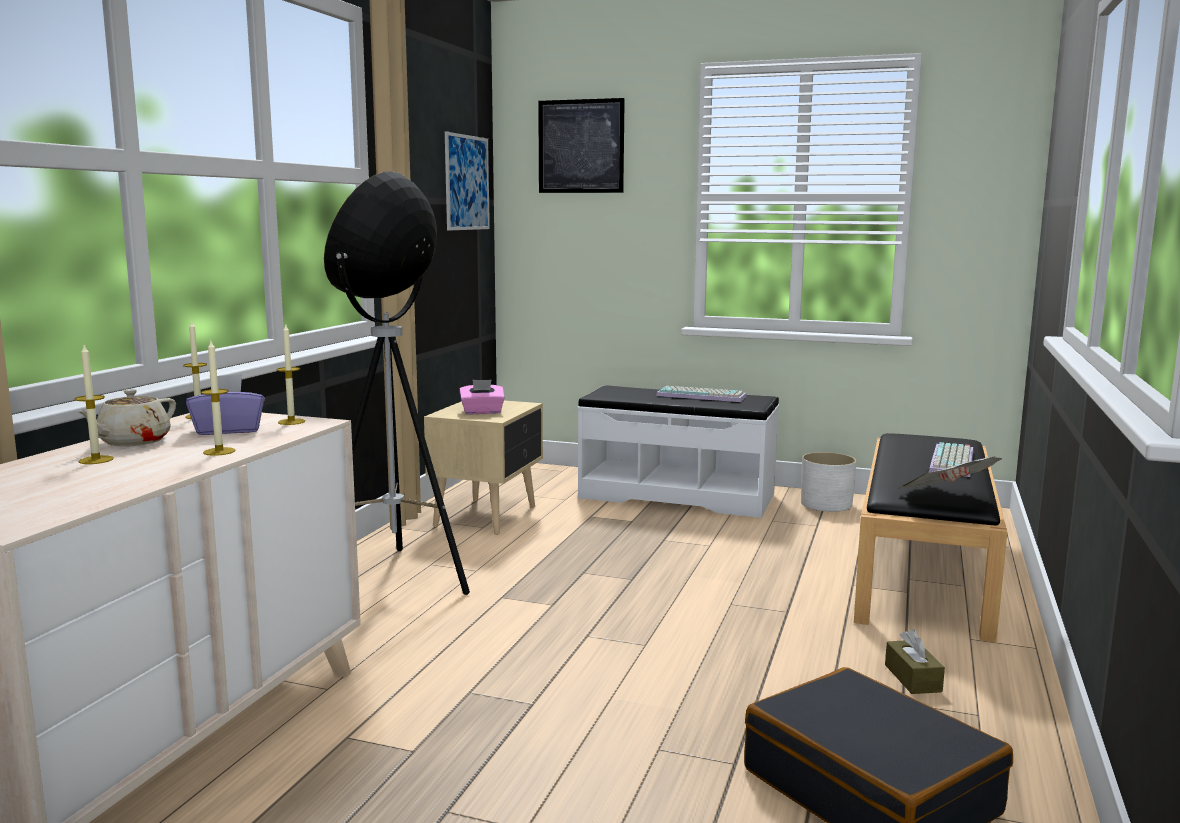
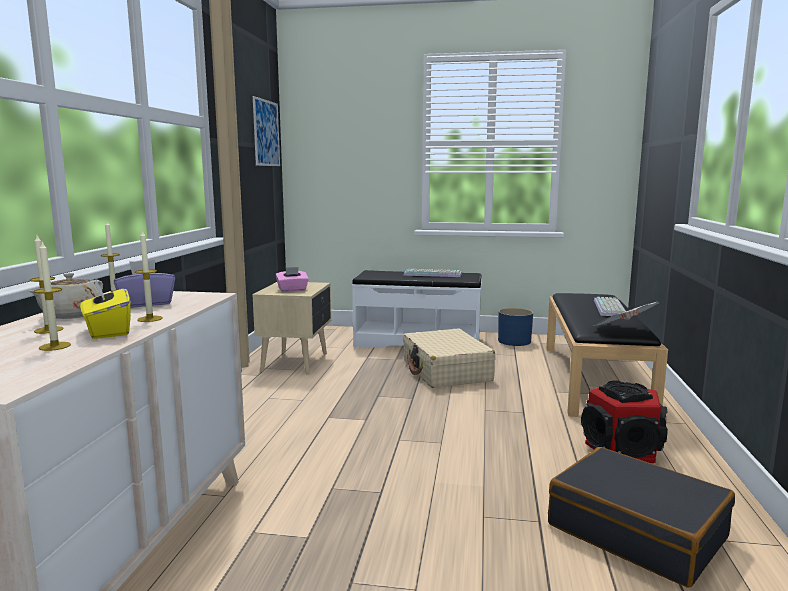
camera: 10 degrees left, 0 degrees up
(160, 465) = (108, 331): none -> yellow tissue box
(291, 422) = (191, 296): candle -> candle (55, 346)
(396, 580) = (248, 410): floor lamp -> none
(581, 146) = (342, 109): picture -> none
(699, 543) = (446, 371): none -> beige suitcase
(826, 504) = (514, 341): white planter -> blue planter
(912, 678) = (623, 450): brown tissue box -> speaker

